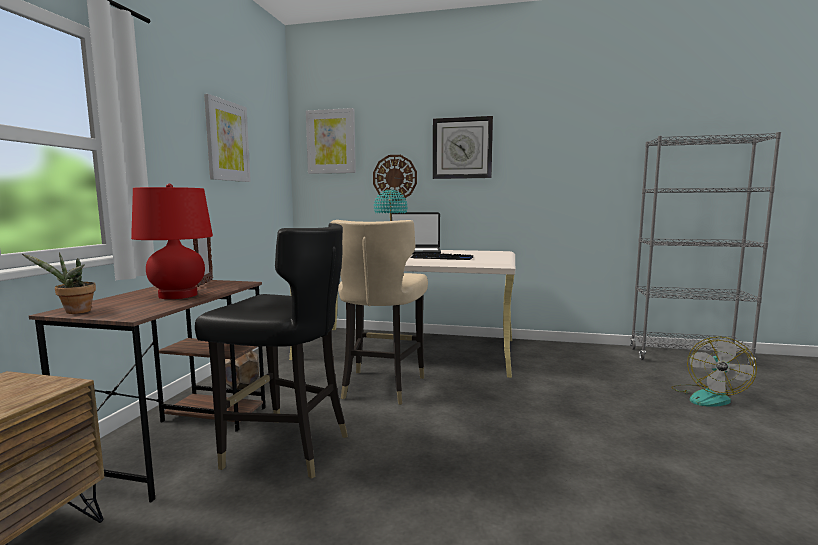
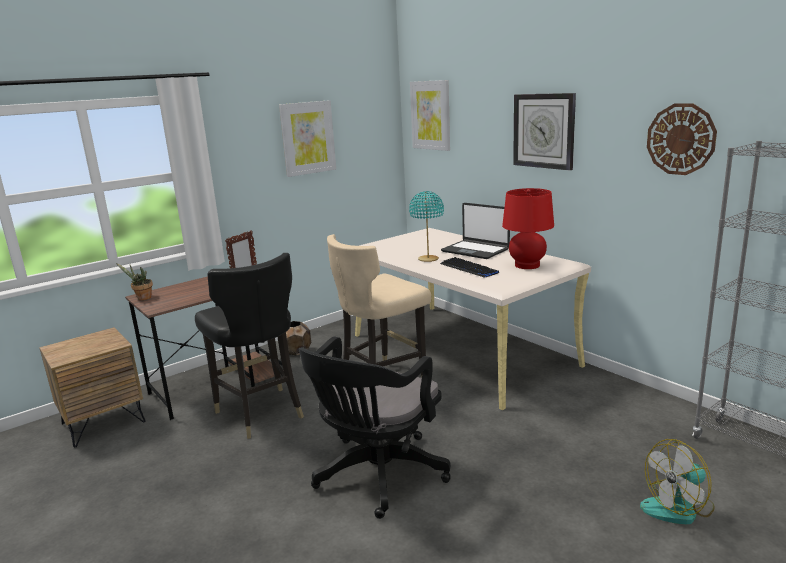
camera: 40 degrees right, 10 degrees up
(178, 295) = (207, 290): red table lamp -> red table lamp (527, 265)
(395, 178) = (482, 159): wall clock -> wall clock (681, 139)
(508, 455) = (377, 476): none -> black office chair

